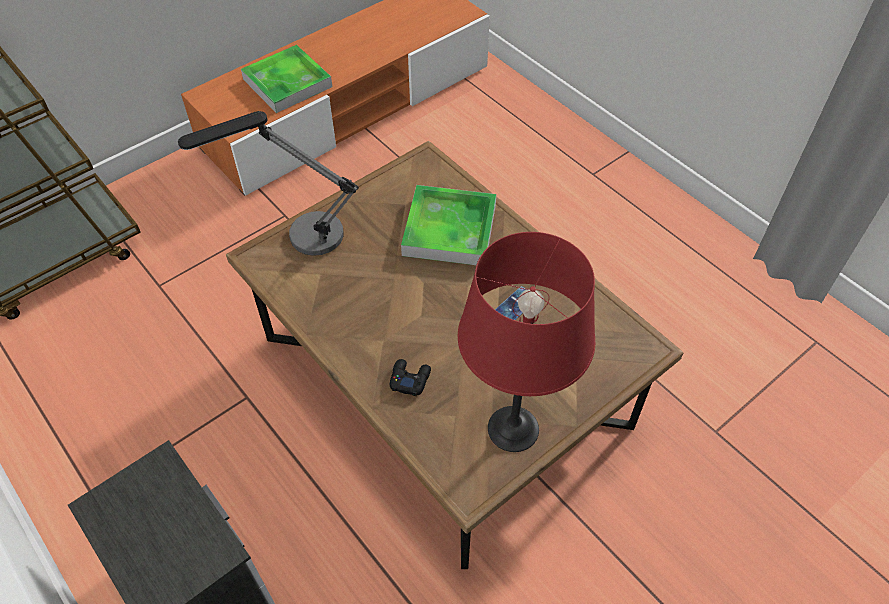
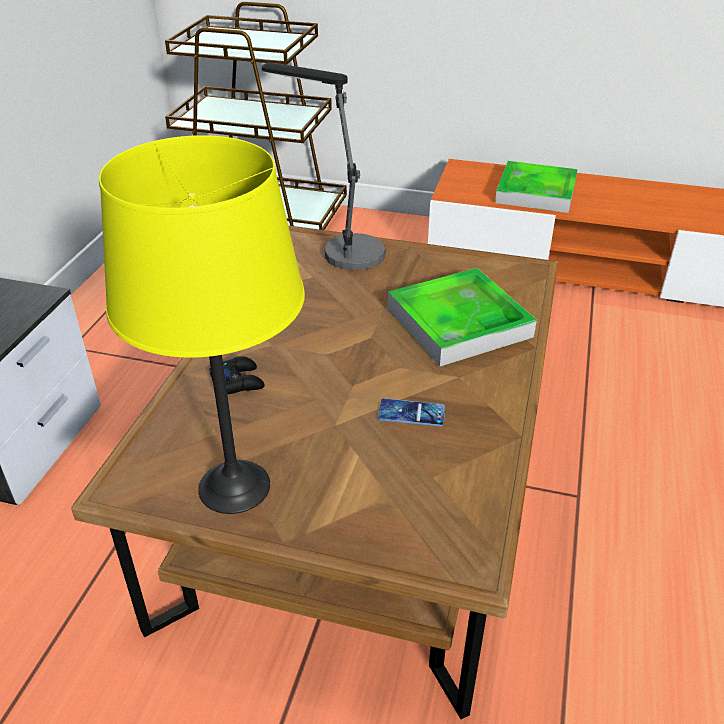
camera: 55 degrees right, 15 degrees down
(513, 429) = (234, 487): red table lamp -> yellow table lamp

